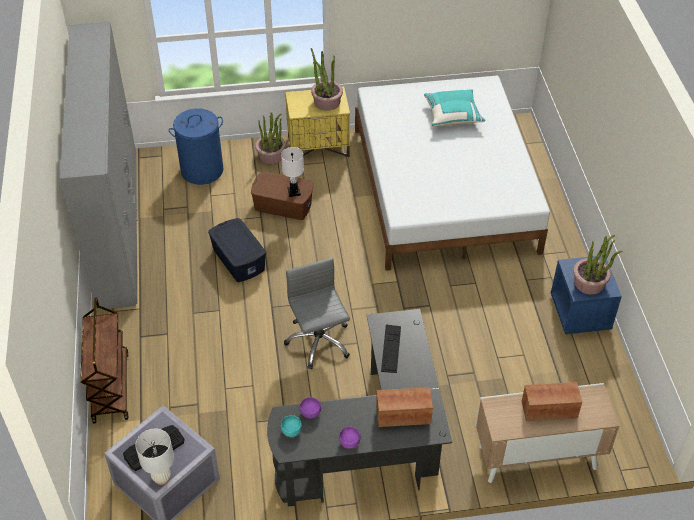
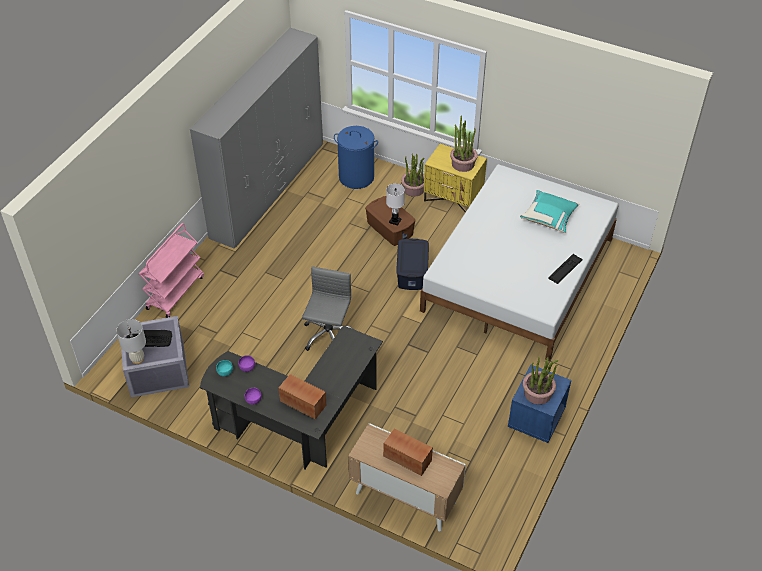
camera: 35 degrees right, 0 degrees up
(110, 386) = (175, 292): brown cart -> pink cart
(239, 259) = (326, 251): blue storage box -> blue storage box (412, 272)
(391, 348) = (337, 356): keyboard -> keyboard (565, 269)

